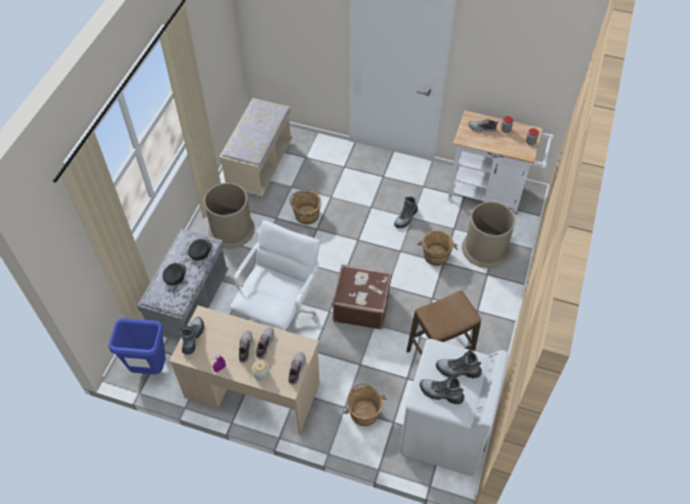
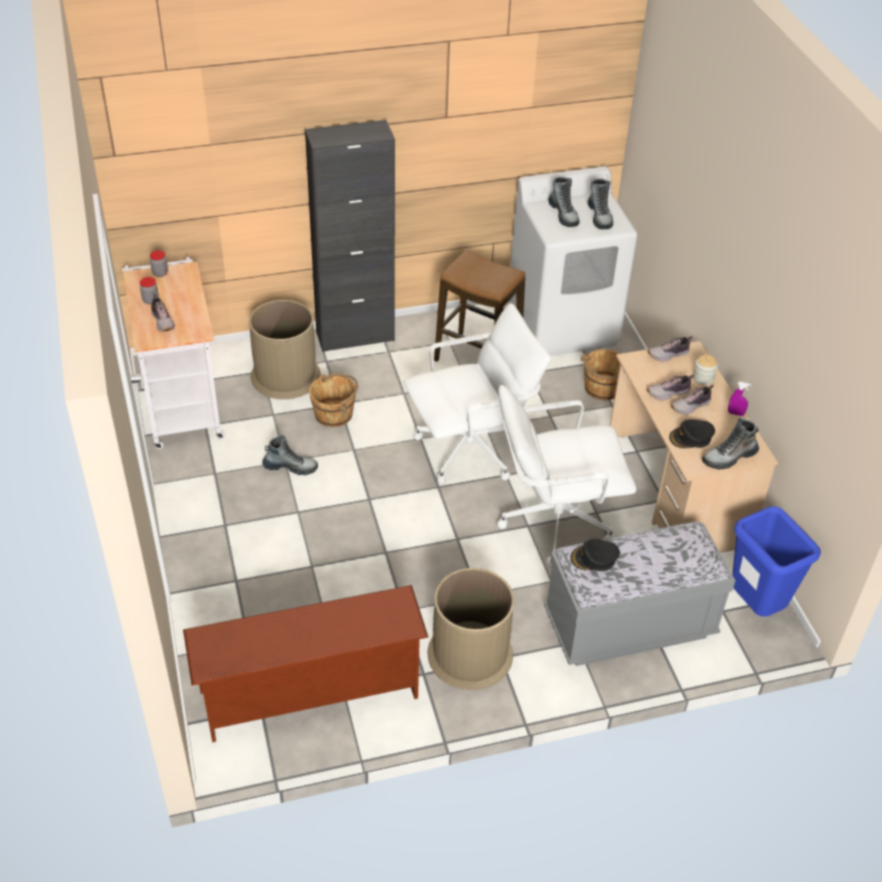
camera: 125 degrees left, 10 degrees down
(174, 275) = (657, 562): black cap -> black cap (691, 437)
(259, 165) = (310, 696): beige bench -> brown shoe rack
(306, 215) = (369, 578): brown bucket -> none
(361, 306) = (471, 449): brown suitcase -> white office chair
(503, 300) = (355, 336): none -> black cabinet

